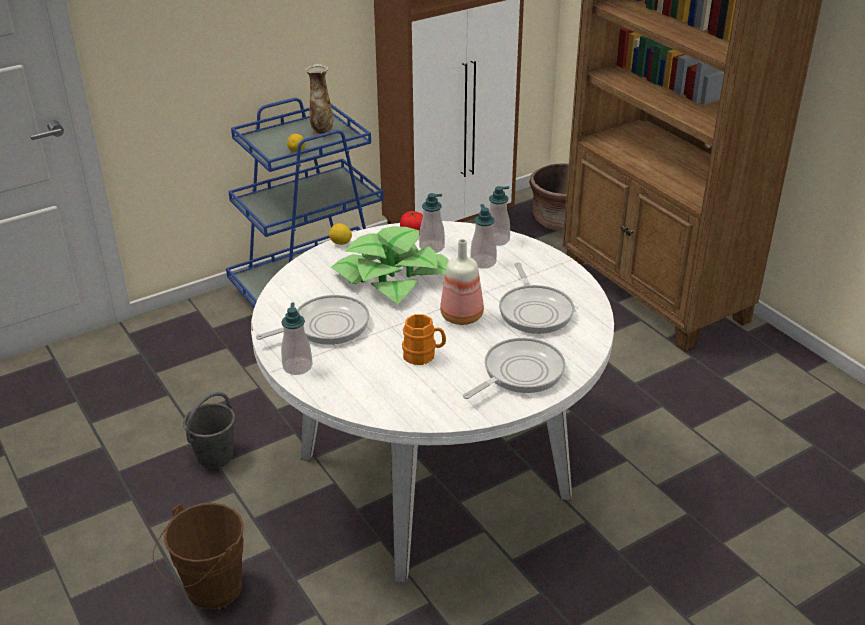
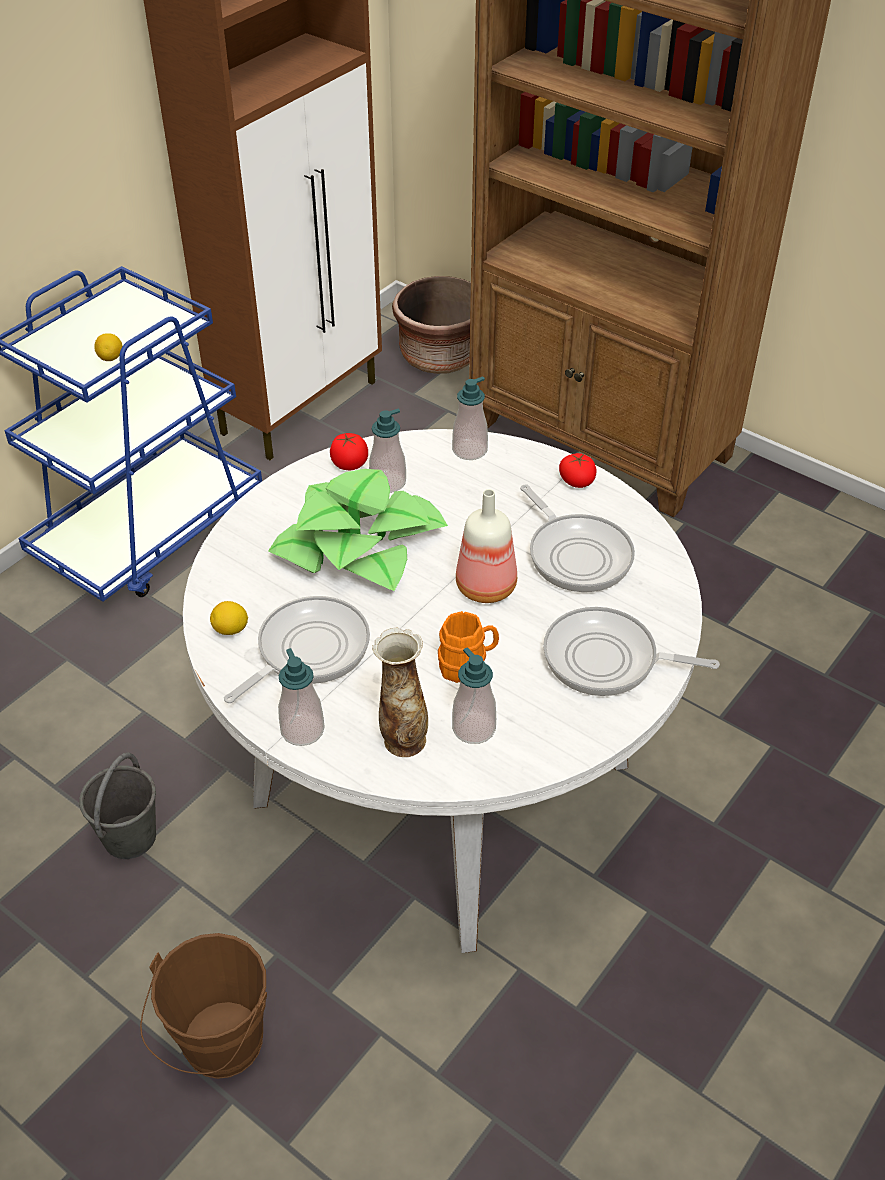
camera: 20 degrees left, 10 degrees up
(322, 132) = (132, 318): vase -> vase (403, 740)
(341, 243) = (256, 504): lemon -> lemon (231, 630)
(483, 262) = (469, 491): soap dispenser -> soap dispenser (473, 728)
(519, 373) = (607, 659): frying pan -> frying pan turned 105 degrees counterclockwise
(560, 270) = (577, 481): none -> tomato

